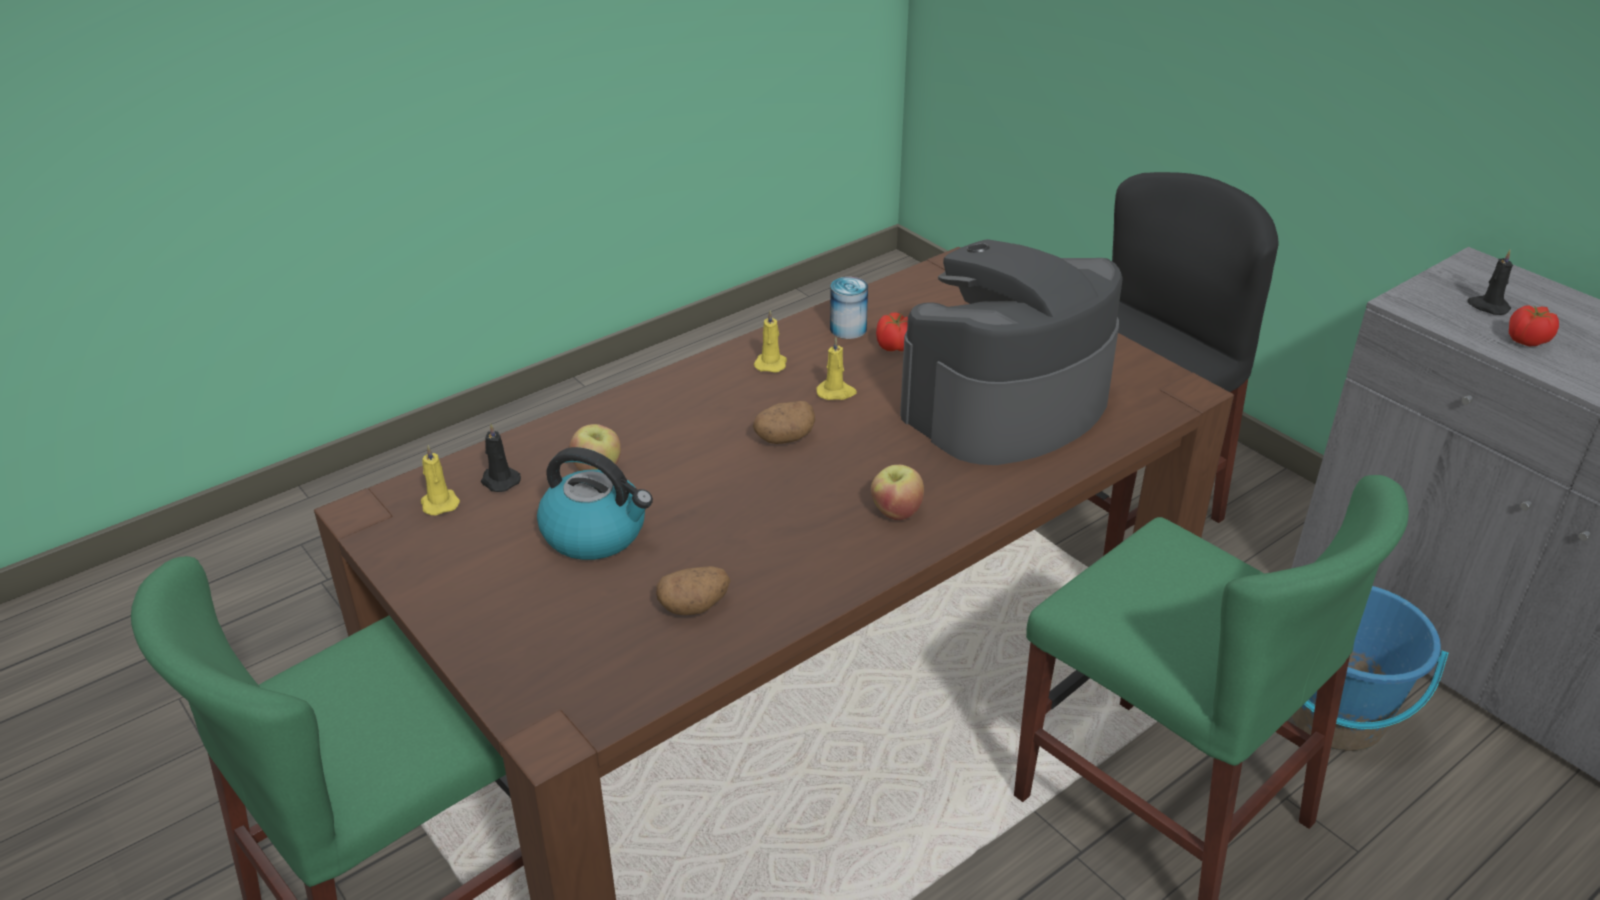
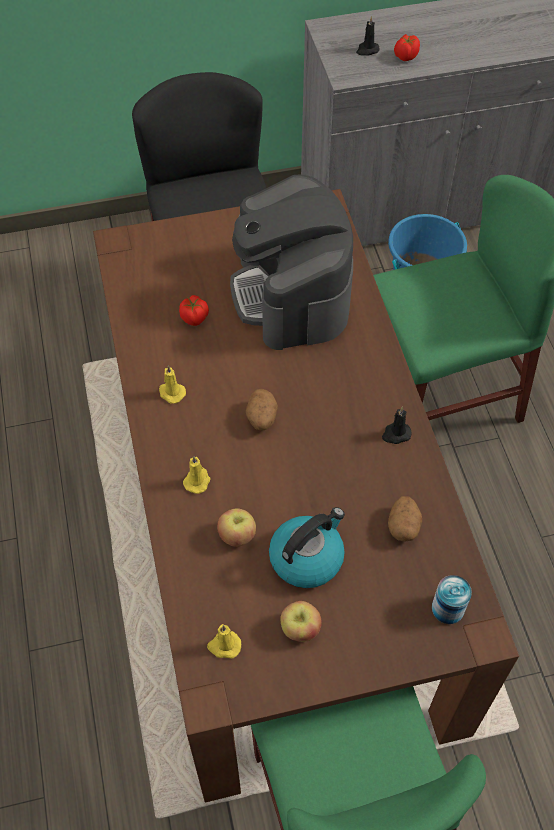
camera: 65 degrees left, 20 degrees up
(499, 480) = (218, 600): black candle -> black candle (396, 434)
(836, 392) = (227, 370): yellow candle -> yellow candle (197, 480)
(848, 329) = (156, 334): can -> can (448, 608)
(896, 511) = (365, 391): apple -> apple (300, 629)

